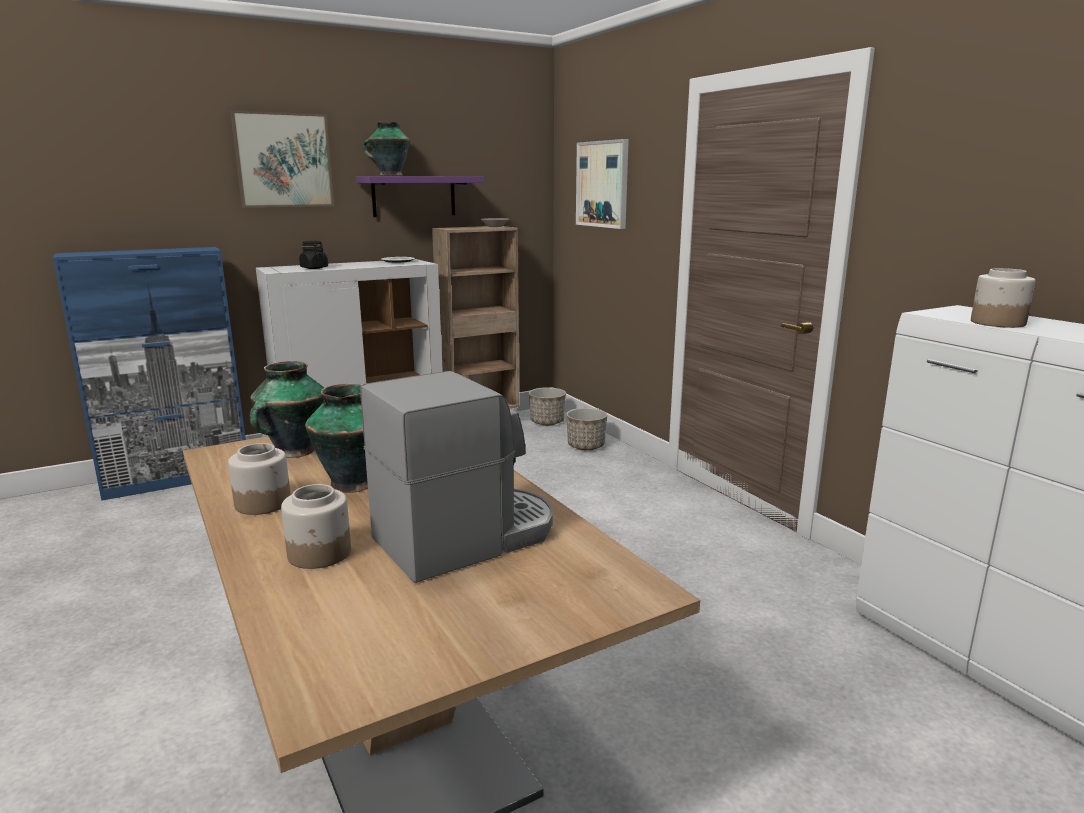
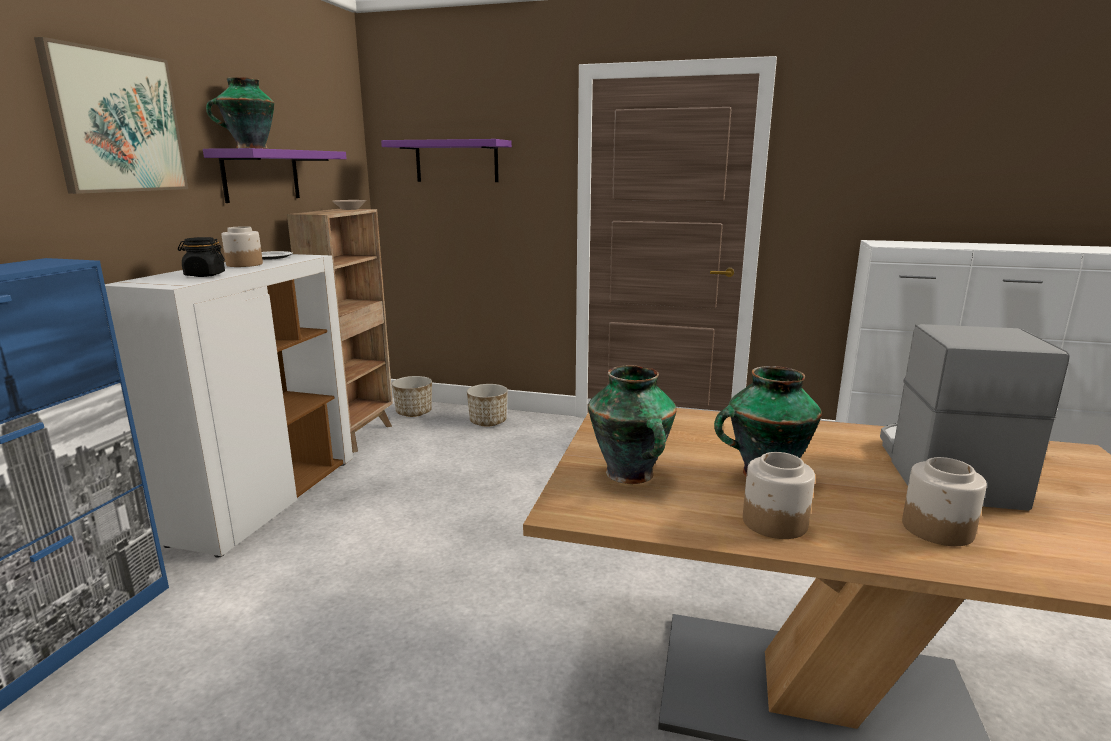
camera: 45 degrees left, 0 degrees up
(602, 184) = (456, 161): picture -> purple shelf
(997, 323) = (929, 246): jar -> jar (244, 264)

